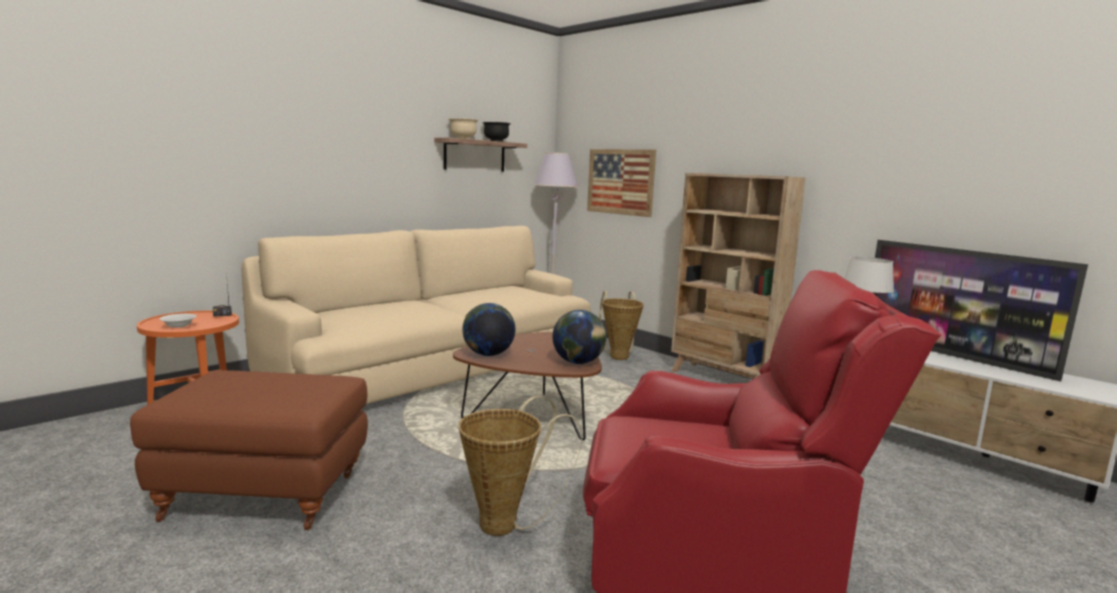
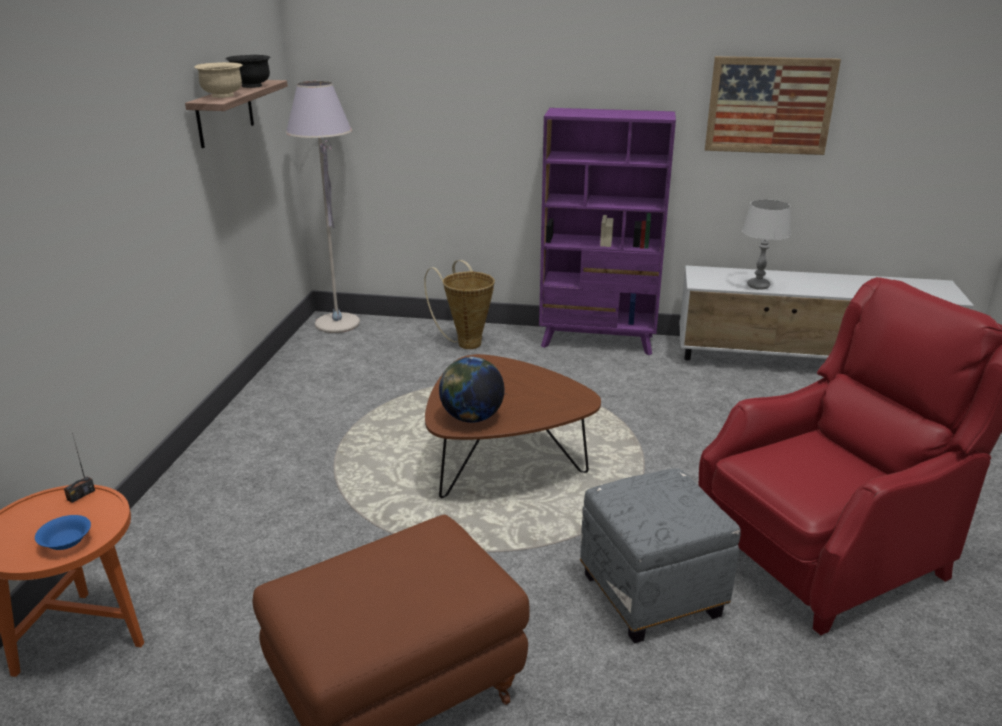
camera: 35 degrees left, 15 degrees up
(179, 325) = (66, 541): white bowl -> blue bowl
(437, 366) = (295, 434): beige sofa -> none
(507, 524) = (653, 595): basket -> grey ottoman
(578, 363) = (569, 394): globe -> none
(620, 182) = (416, 118): picture -> picture (770, 105)
(723, 379) = (598, 341): beige bookcase -> purple bookcase
(953, 356) = (829, 280): television -> none

